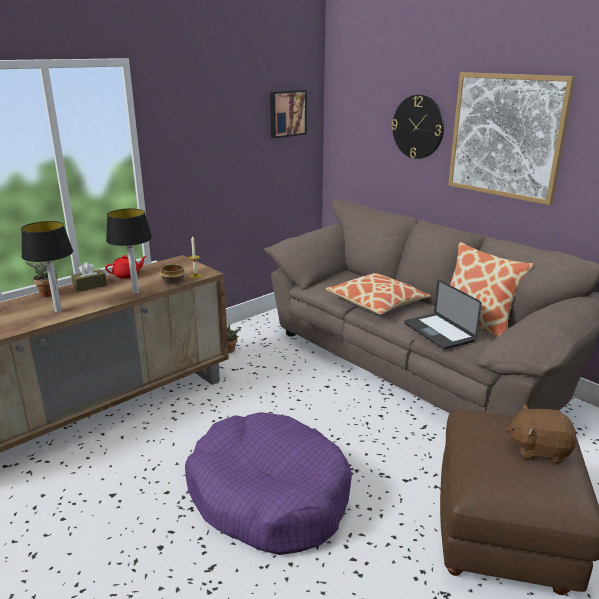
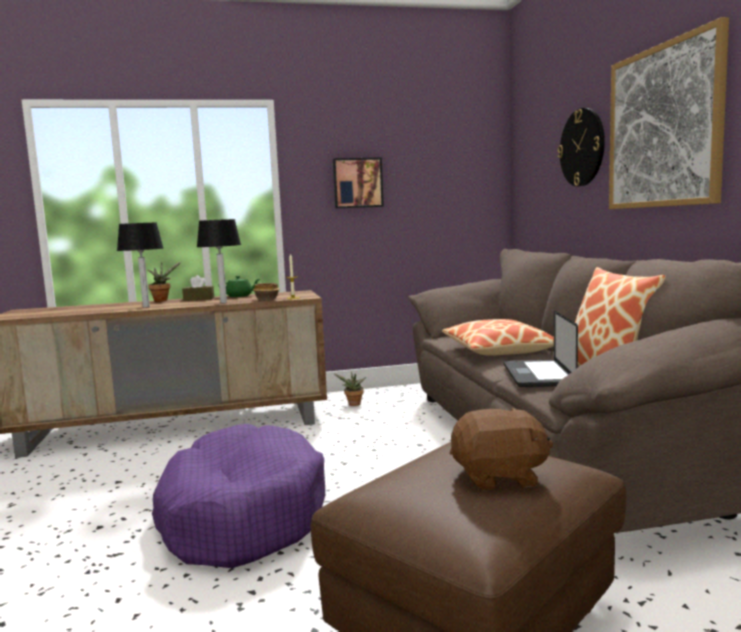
camera: 30 degrees right, 15 degrees down
(127, 275) = (240, 296): red teapot -> green teapot
(287, 113) = (458, 159): picture -> picture (357, 183)
(538, 450) = (499, 477): brown plush toy -> brown plush toy turned 135 degrees clockwise

